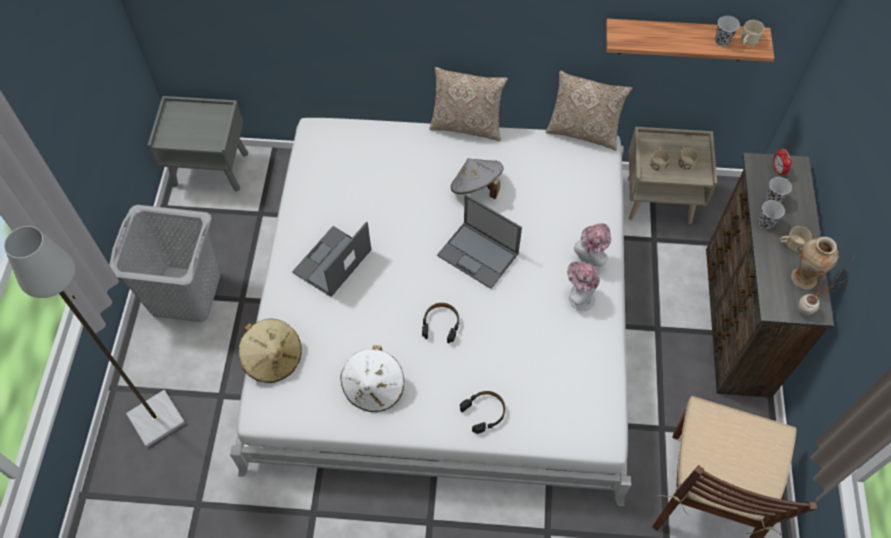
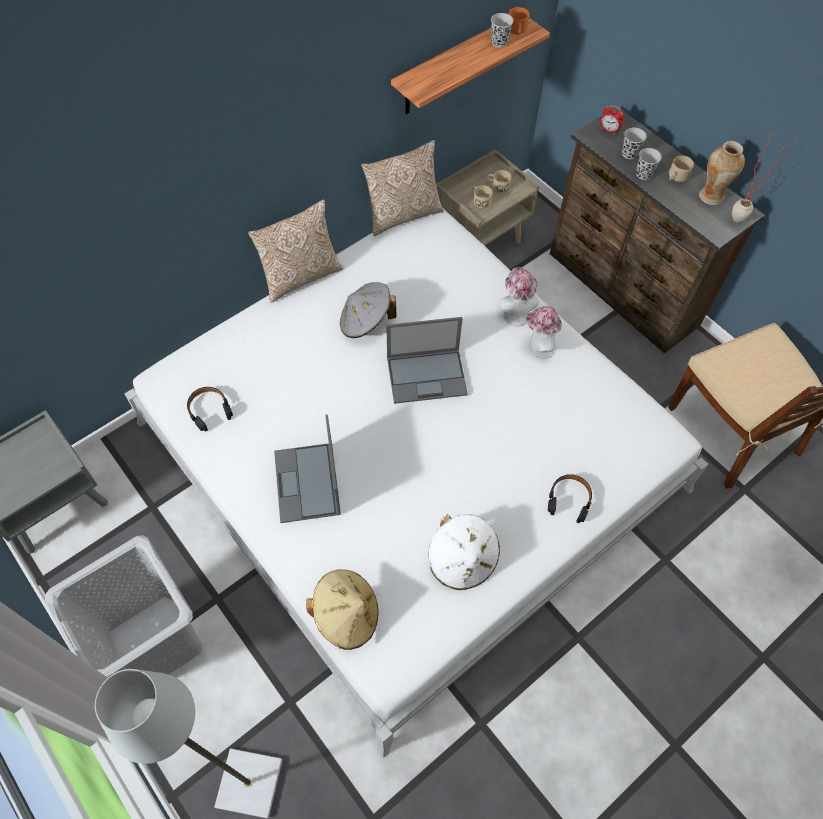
camera: 45 degrees left, 0 degrees up
(441, 324) = (459, 458): black headphones -> black headphones (209, 410)
(747, 40) = (517, 31): beige mug -> orange mug

